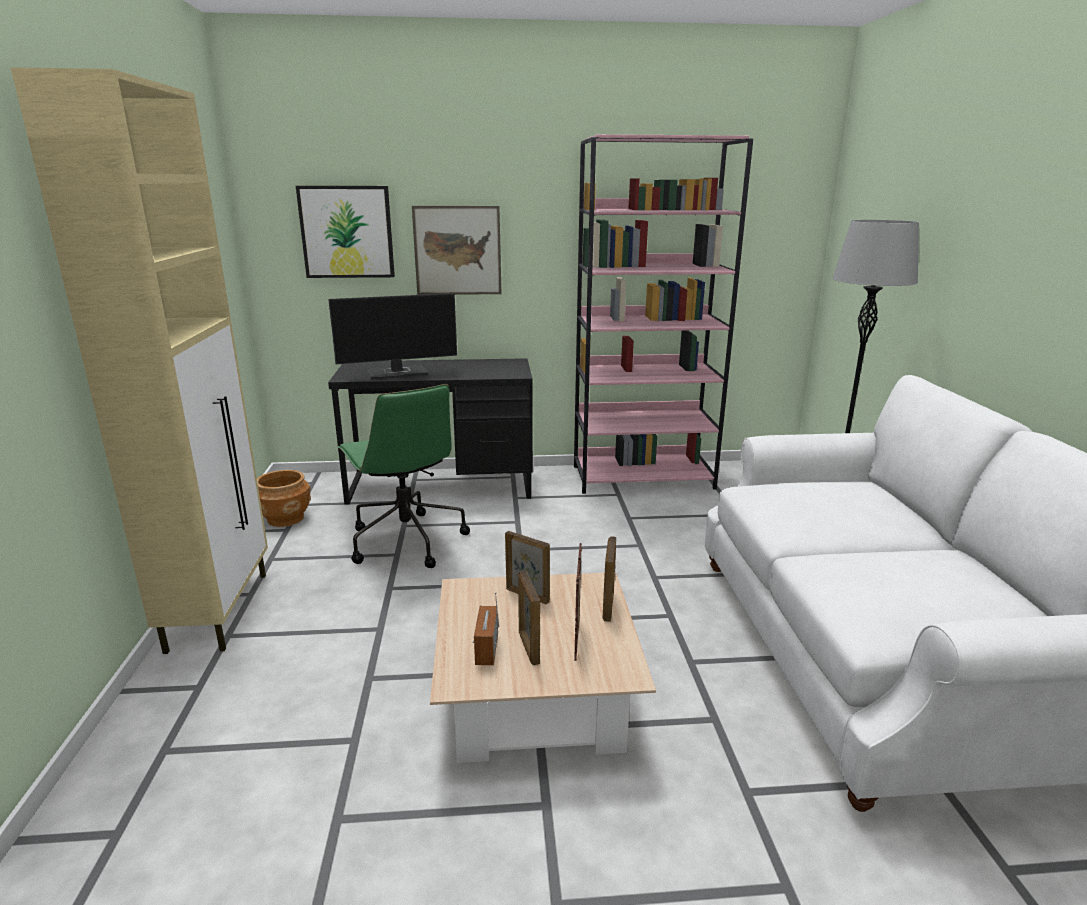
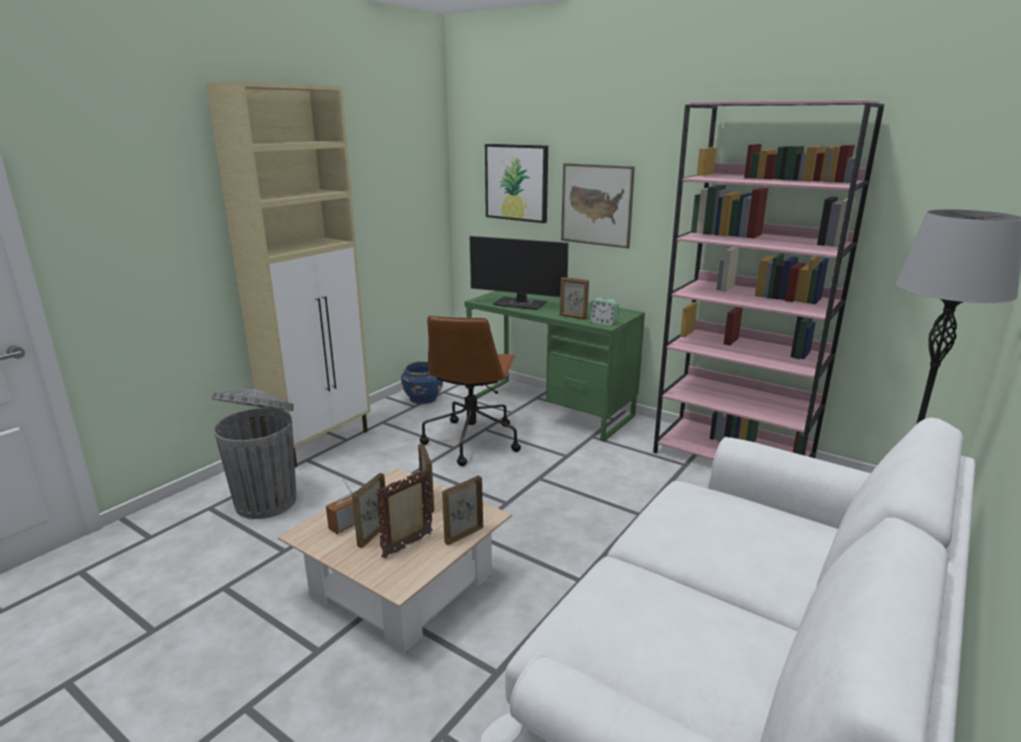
camera: 40 degrees right, 0 degrees up
(244, 702) = (267, 501): none -> grey trash can
(285, 518) = (423, 398): brown planter -> blue planter
(406, 540) = (472, 440): green office chair -> brown office chair
(441, 485) = (549, 408): black desk -> green desk
(475, 374) = (573, 317): none -> picture frame
(512, 373) = (603, 323): none -> alarm clock

